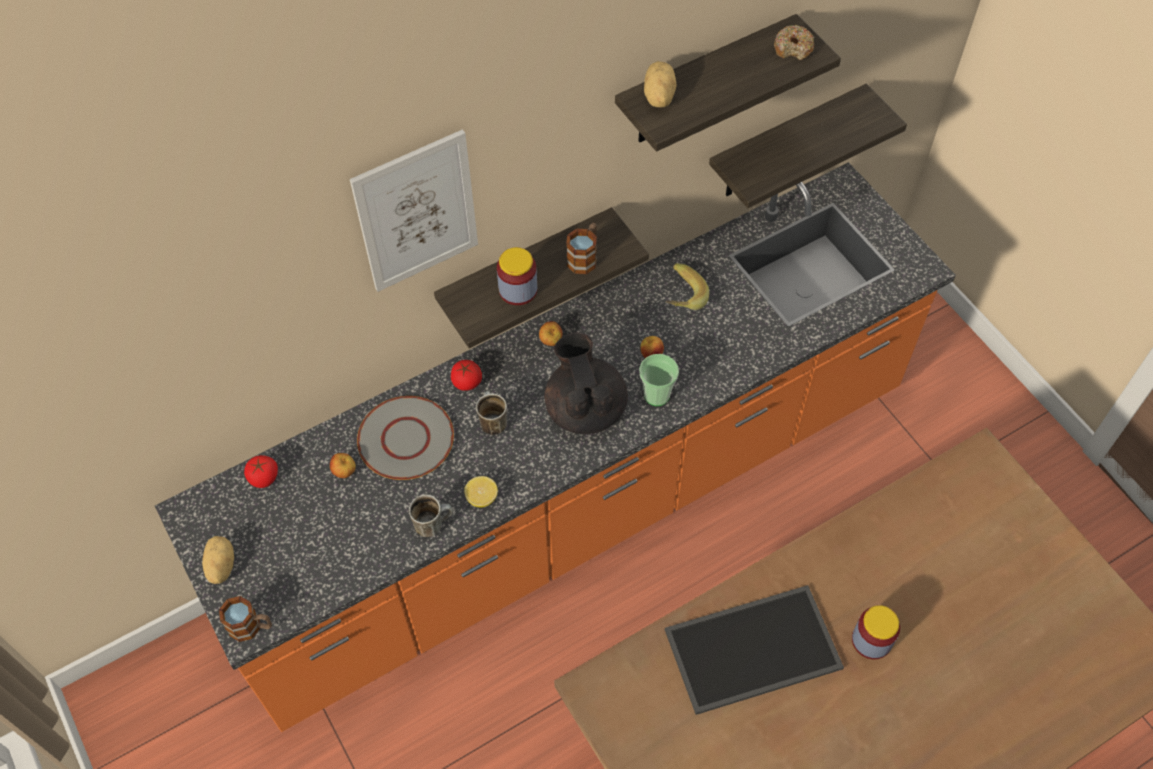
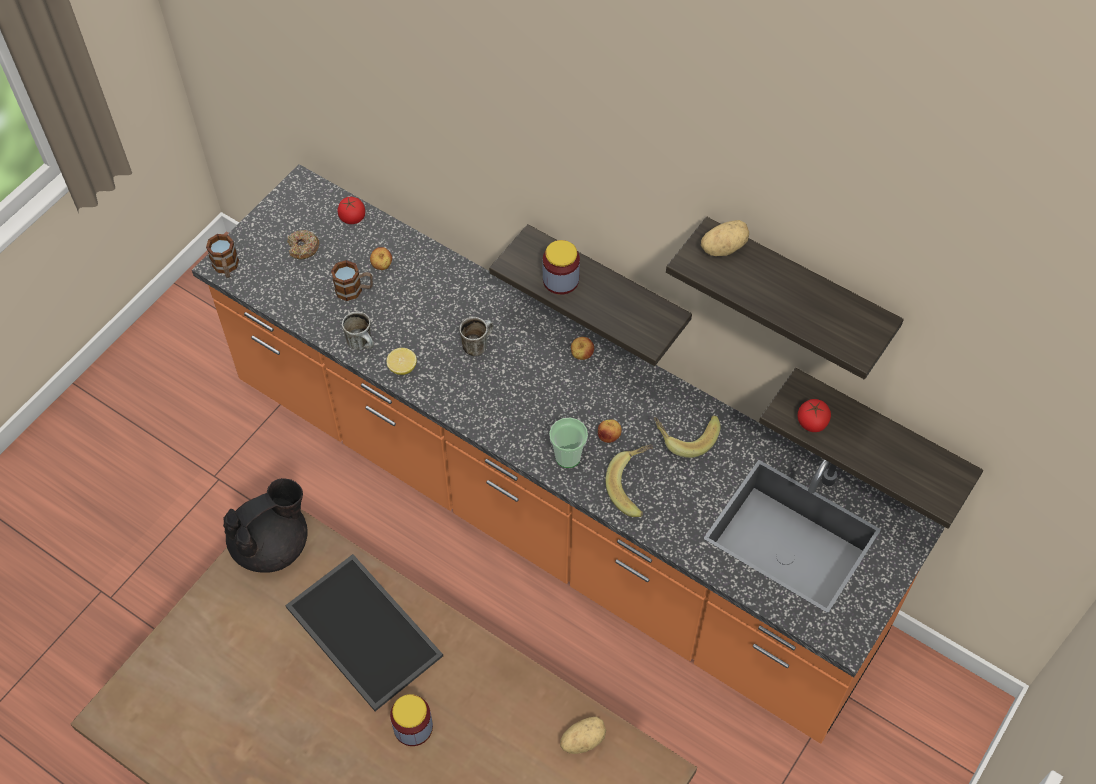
camera: 65 degrees right, 0 degrees up
(220, 566) = (266, 226): potato -> potato (582, 739)
(406, 439) = (432, 293): grey plate -> none
(417, 212) = (524, 145): picture -> none
(467, 382) = (507, 312): tomato -> tomato (811, 422)
(584, 257) = (623, 314): mug -> mug (354, 290)
(585, 408) = (526, 407): black teapot -> black teapot (272, 544)
(713, 355) = (635, 487): none -> banana
(793, 48) = (853, 330): donut -> donut (303, 248)

